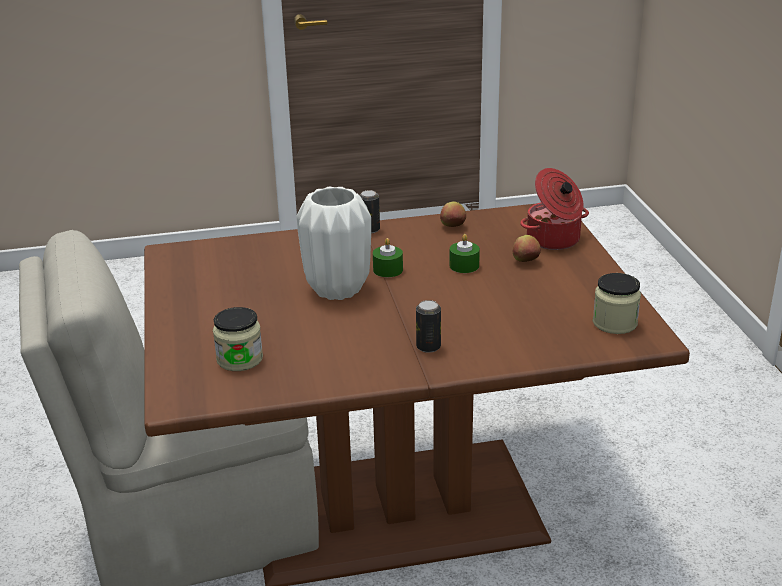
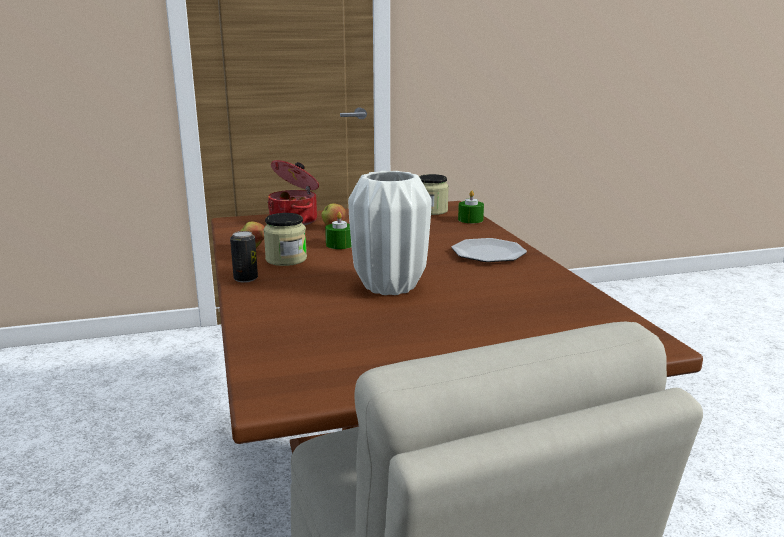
camera: 95 degrees left, 10 degrees down
(239, 359) = (550, 319): jar -> jar (286, 259)
(388, 270) = (346, 269): green candle -> green candle (470, 220)
(428, 347) = (487, 253): can -> plate

